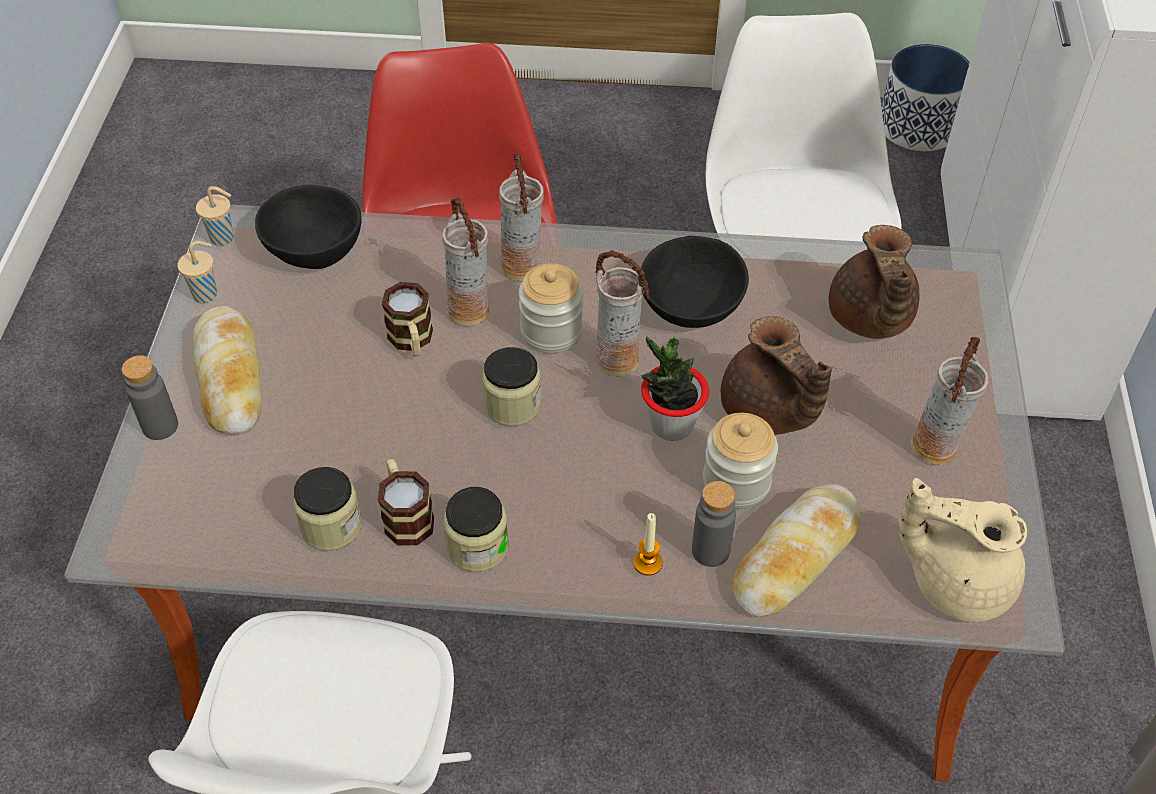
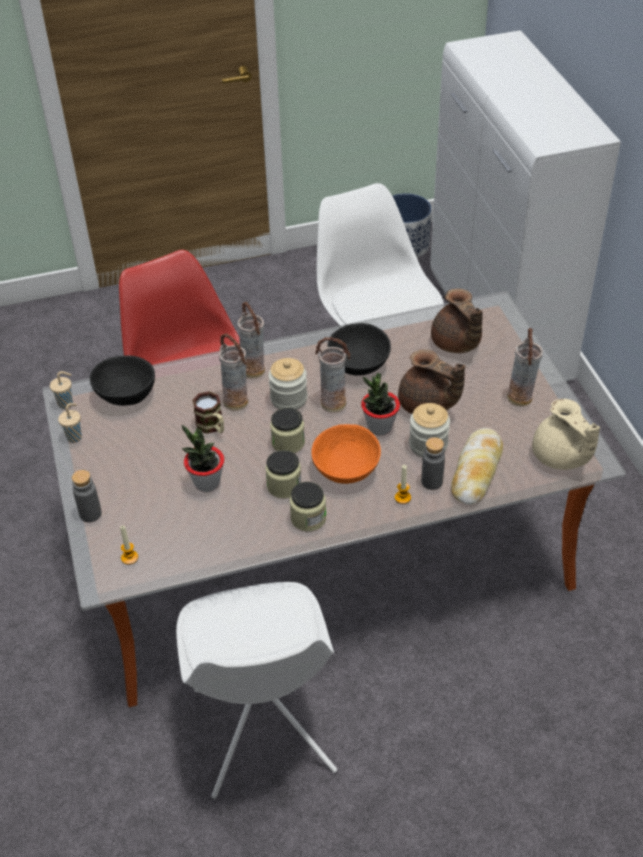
camera: 20 degrees left, 5 degrees down
(175, 518) = (129, 558): none -> candle
(230, 378) = (117, 477): bread -> none
(331, 526) = (221, 533): jar -> jar (284, 486)
(354, 432) = (207, 483): none -> potted plant
(405, 516) = (260, 515): mug -> none
(580, 479) = (345, 468): none -> orange bowl
(956, 581) = (560, 457): beige teapot -> beige teapot turned 120 degrees counterclockwise

